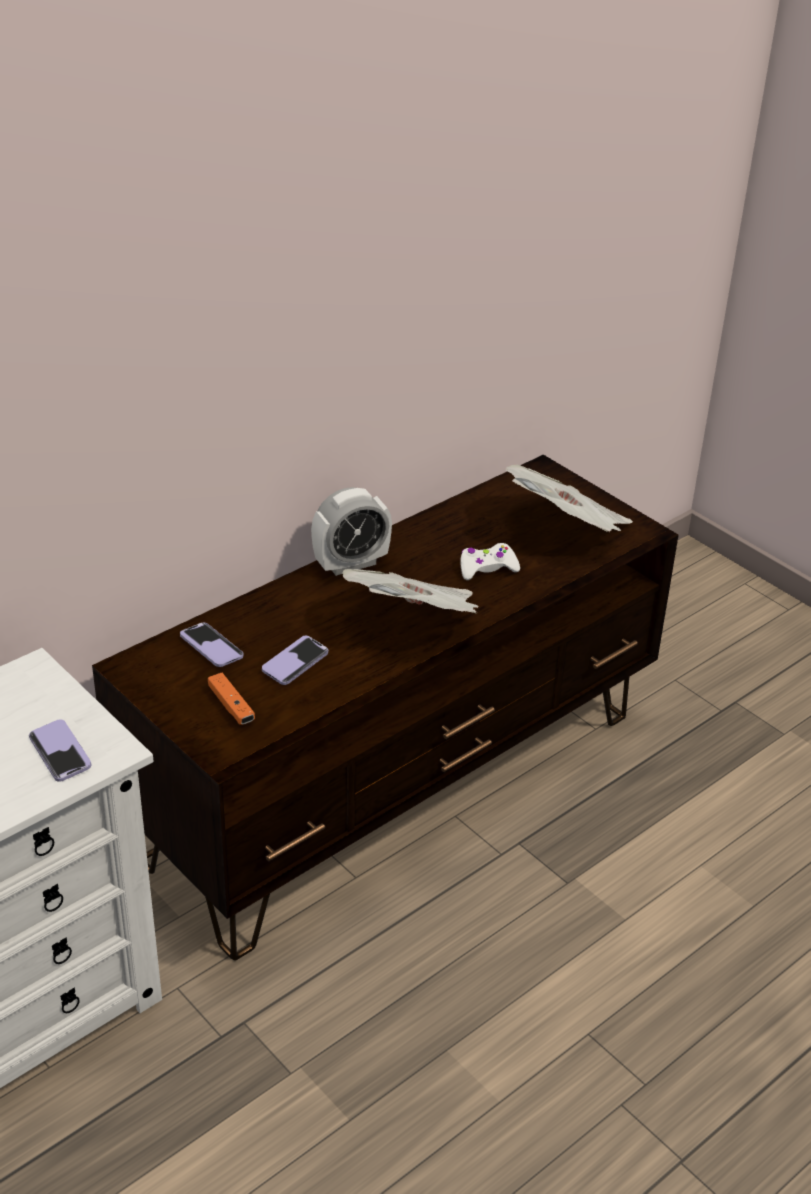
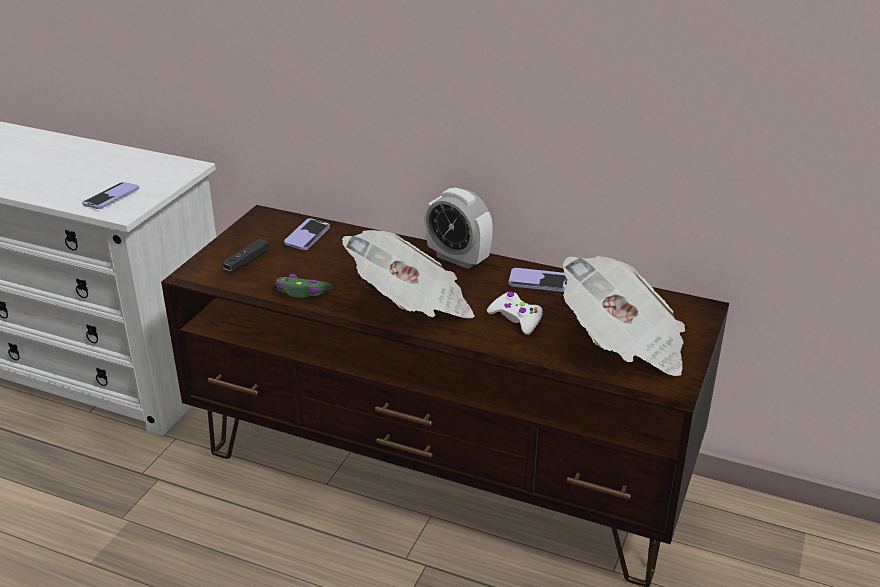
camera: 65 degrees right, 5 degrees down
(231, 706) = (247, 261): orange game controller -> black game controller
(295, 662) = (315, 270): phone -> phone (538, 282)
(333, 683) = (302, 292): none -> green game controller

